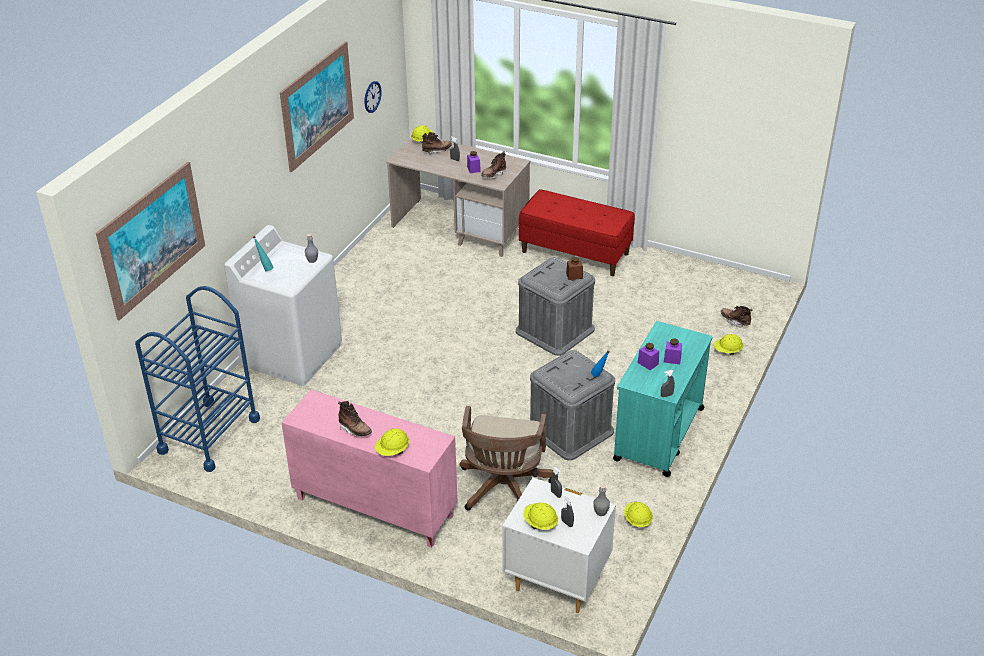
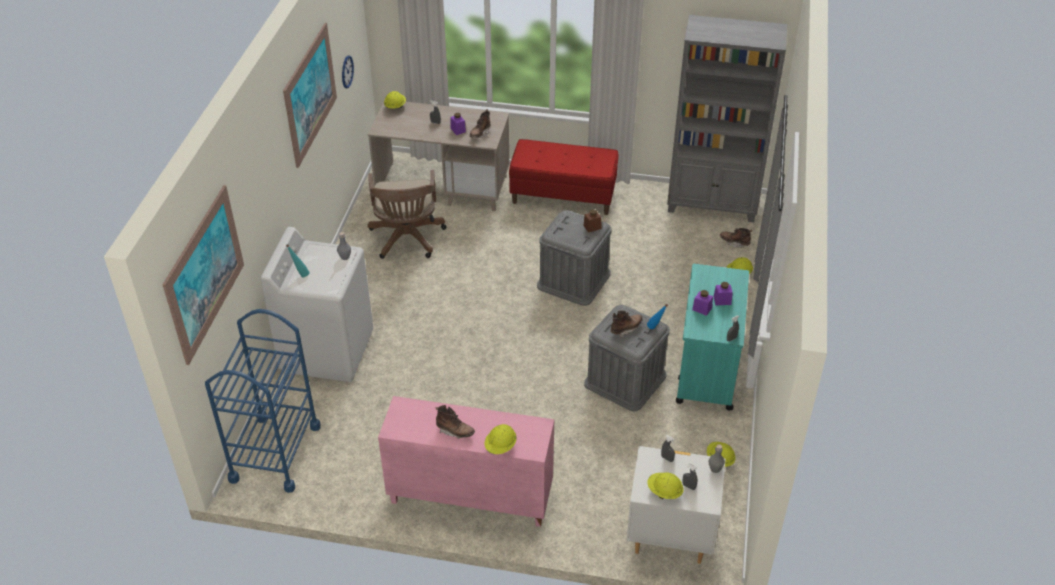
camera: 15 degrees left, 5 degrees up
(436, 151) = (413, 115): brown boot -> brown boot (626, 328)
(503, 490) = (586, 454): brown office chair -> brown office chair (407, 240)
(726, 283) = (713, 205): none -> grey bookcase

